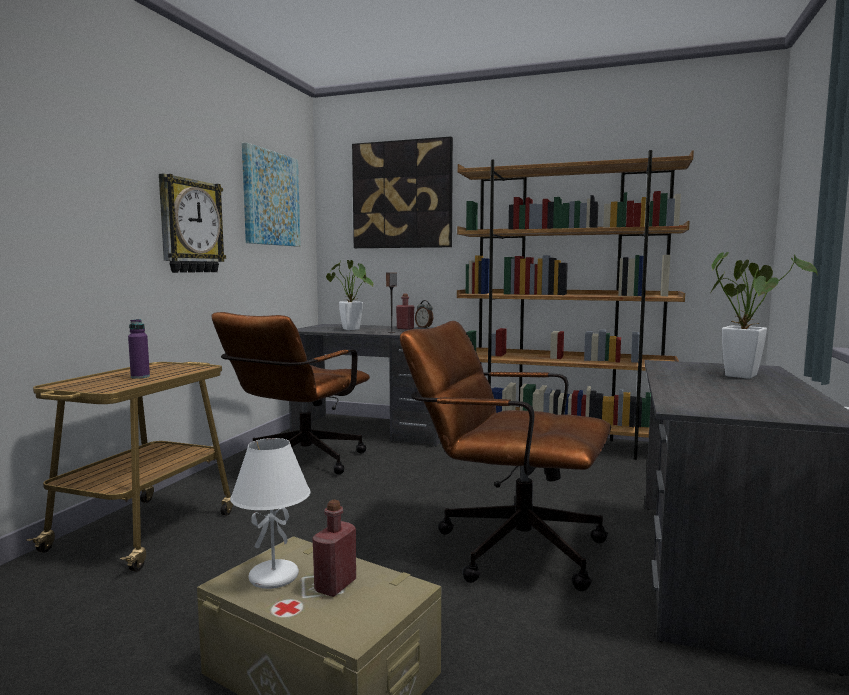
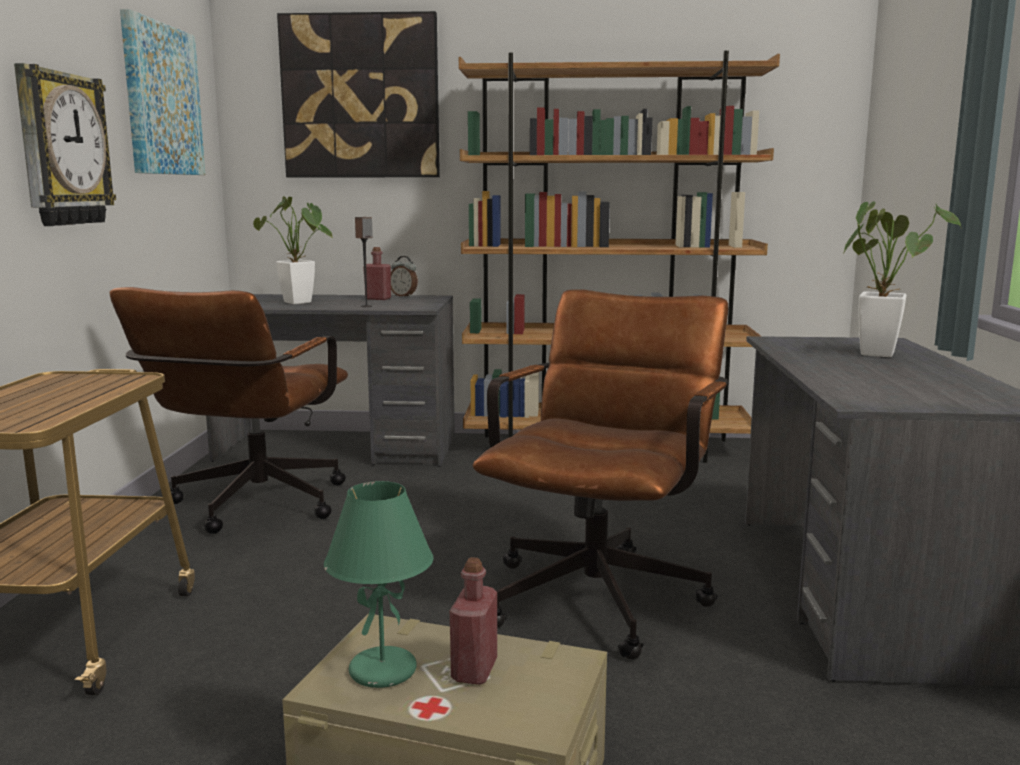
camera: 15 degrees left, 5 degrees up
(140, 377) = (50, 400): purple bottle -> none
(274, 576) = (383, 670): white table lamp -> green table lamp
(506, 545) = (602, 591): brown office chair -> brown office chair turned 105 degrees clockwise

